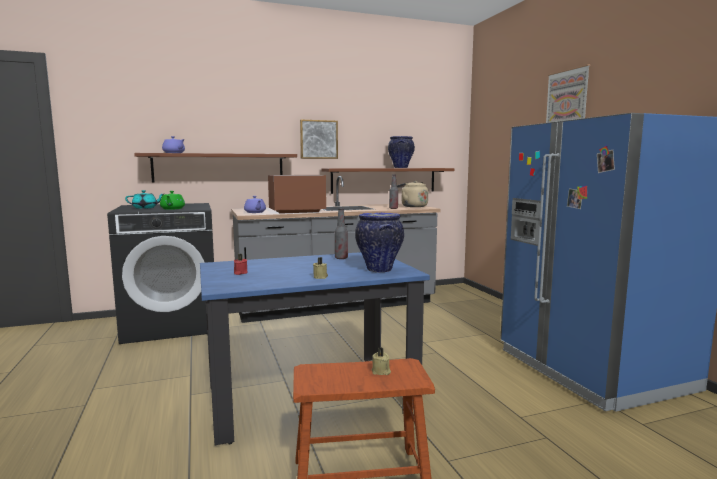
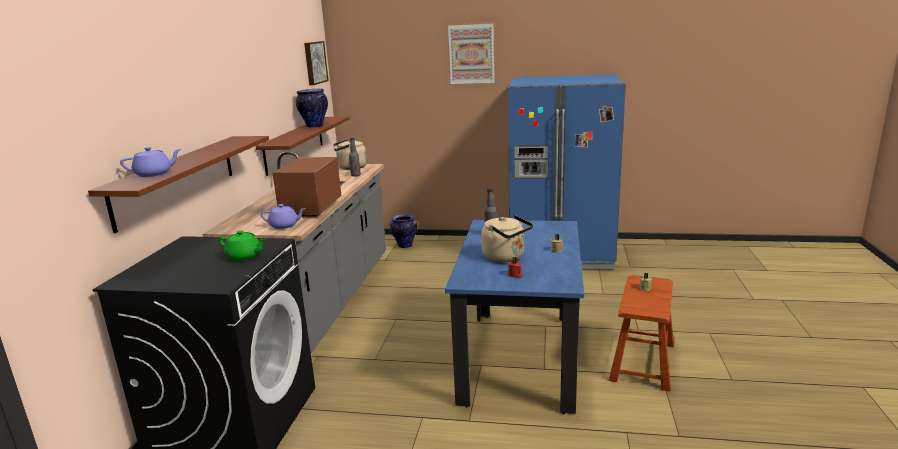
camera: 60 degrees left, 10 degrees up
(145, 208) = (194, 272): turquoise teapot -> none
(285, 267) = (506, 257): none -> beige kettle
(318, 139) = (247, 109): picture -> picture (314, 62)
(378, 269) = (548, 230): vase -> vase (404, 246)

